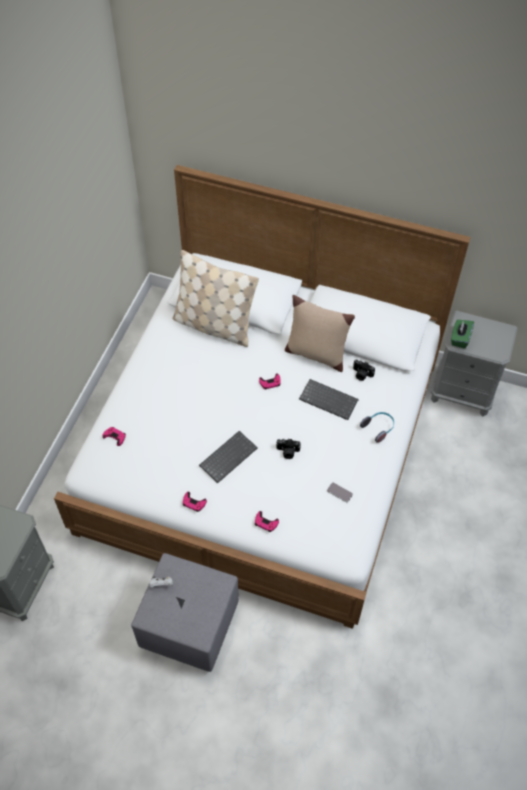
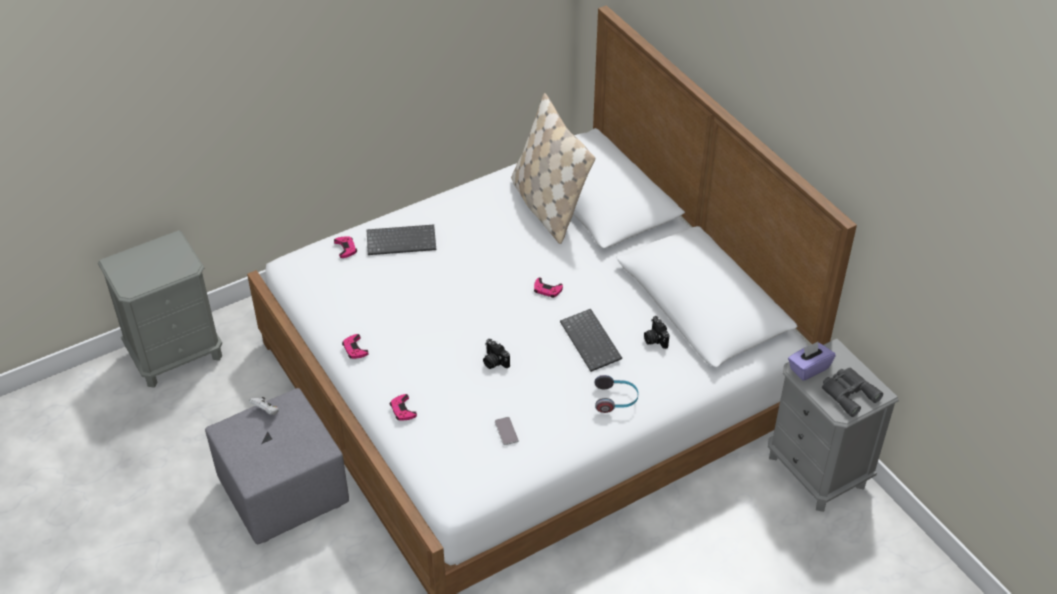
camera: 40 degrees right, 10 degrees down
(228, 456) = (431, 329): keyboard -> keyboard (402, 240)
(315, 353) = (626, 291): beige pillow -> none
(460, 338) = (808, 368): green tissue box -> purple tissue box
(492, 340) = (848, 393): none -> grey binoculars

